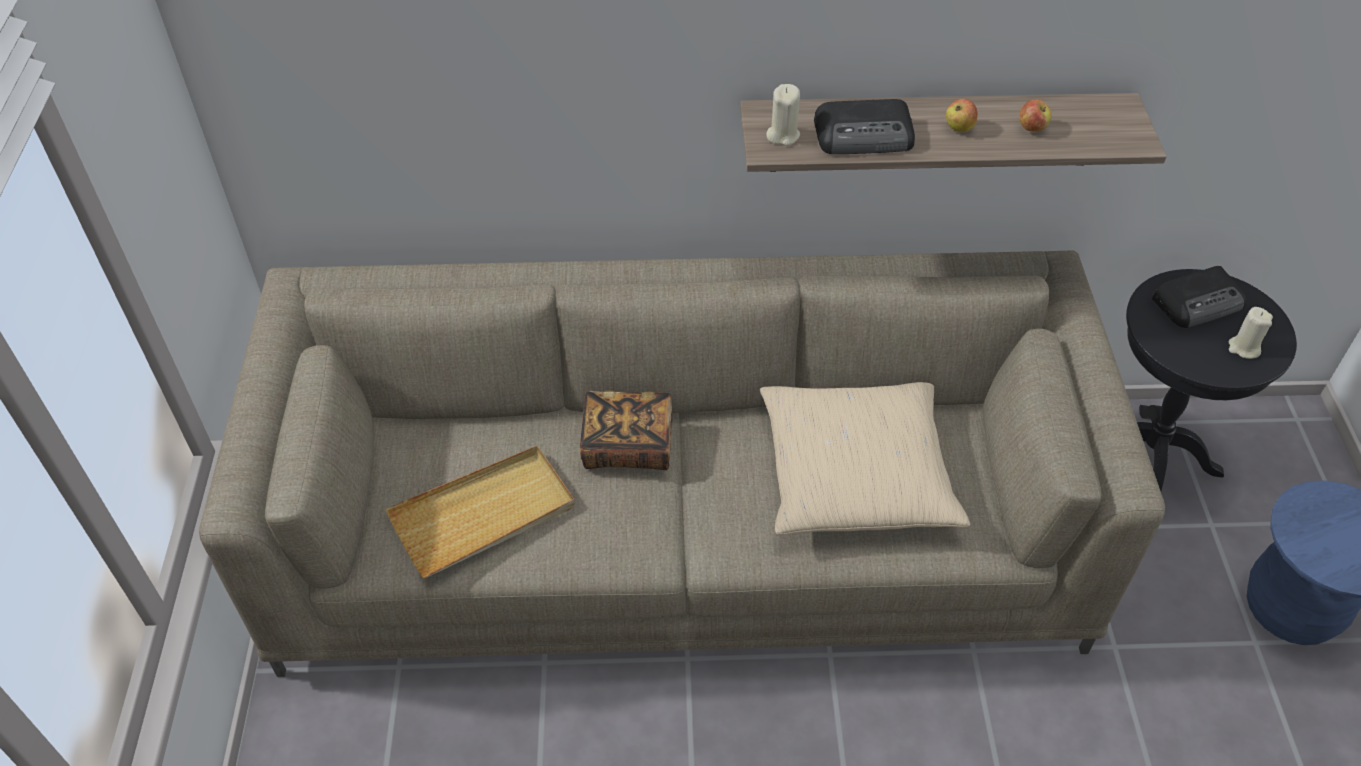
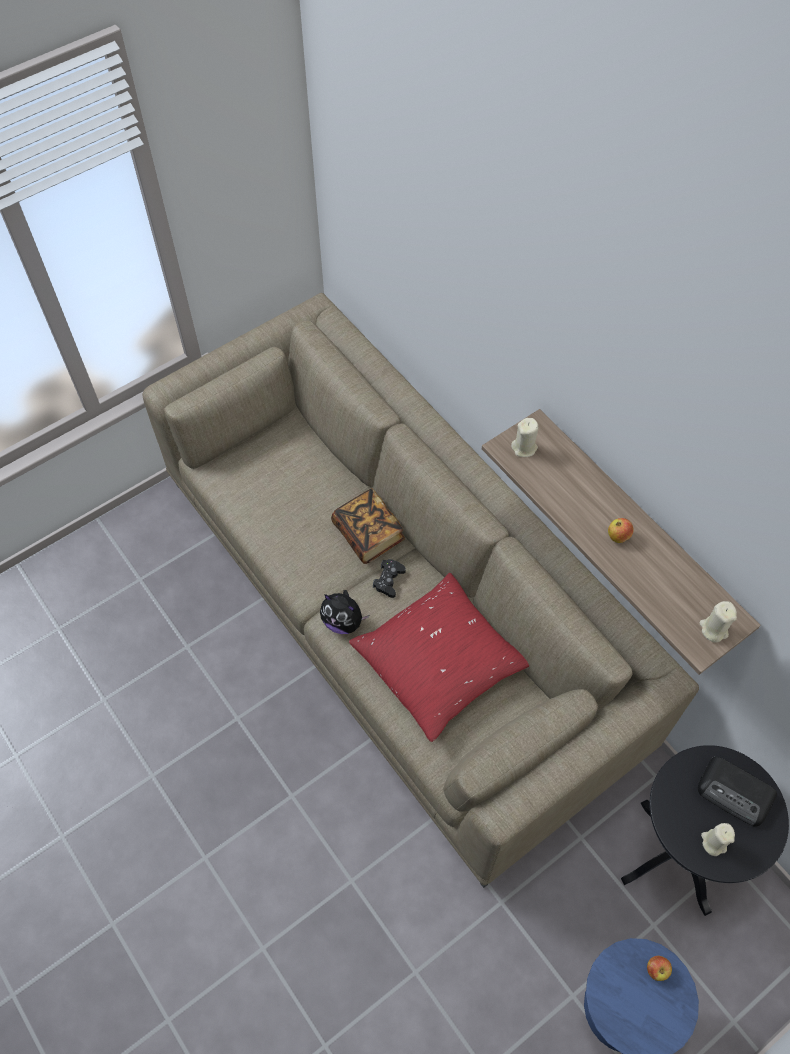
camera: 55 degrees right, 10 degrees up
(483, 514) = (272, 498): beige tray -> none
(708, 461) = (389, 580): none -> black game controller
(725, 539) = (343, 621): none -> plush toy
(856, 473) = (439, 662): beige pillow -> red pillow
(865, 135) = (563, 490): radio -> none
(1032, 128) = (656, 577): apple -> apple (656, 969)
(1122, 123) = (713, 629): none -> beige candle

